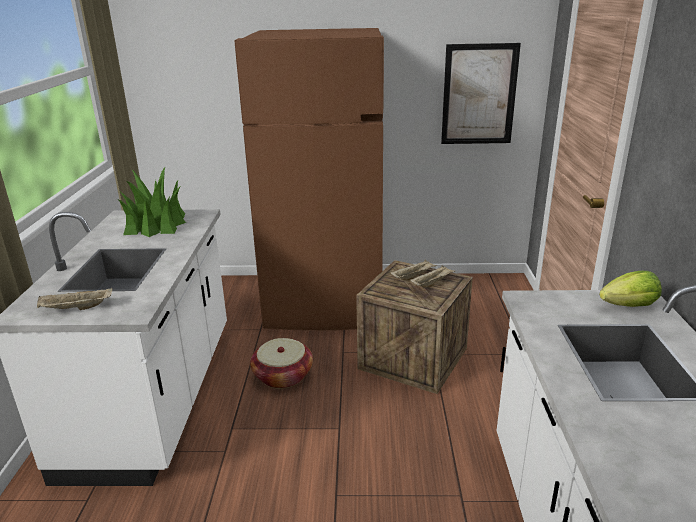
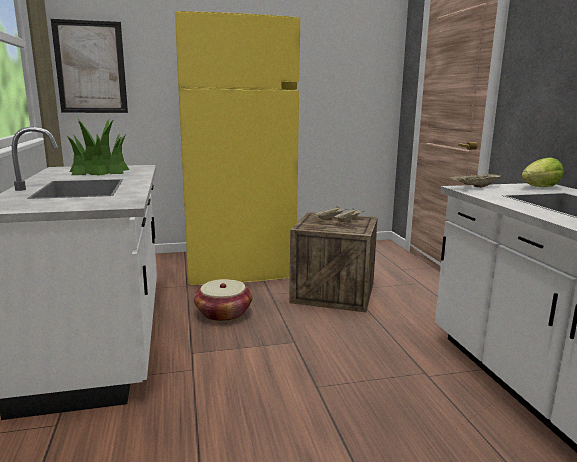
camera: 15 degrees left, 10 degrees down
(76, 309) = (57, 204): beige tray -> beige tray (475, 187)
(325, 300) = (237, 264): brown fridge -> yellow fridge
(479, 95) = (352, 91): picture -> picture (91, 67)

